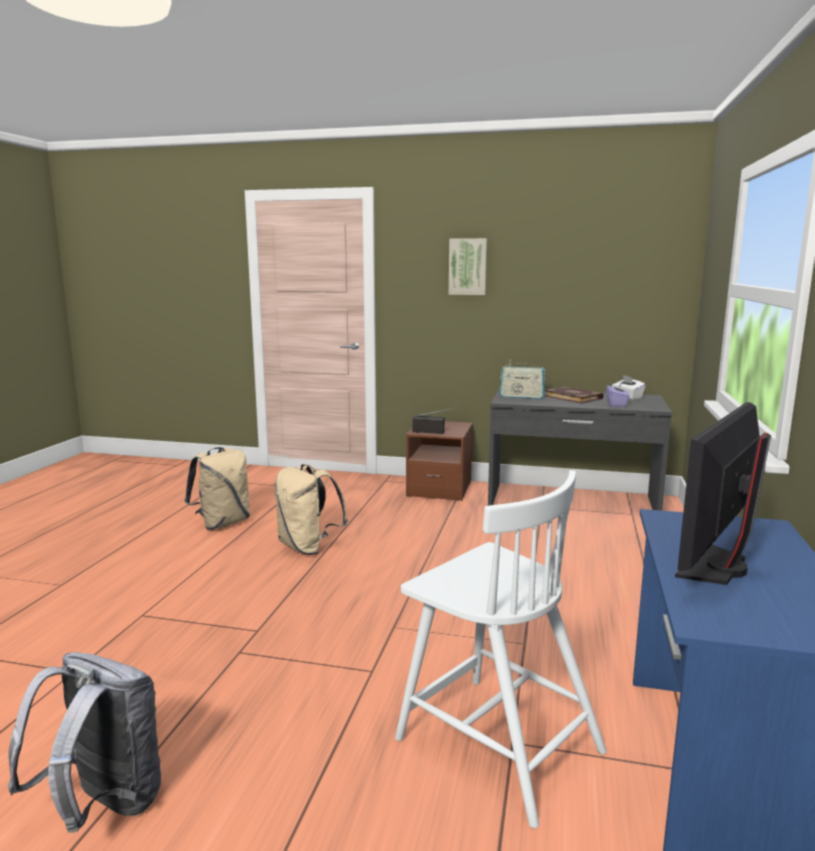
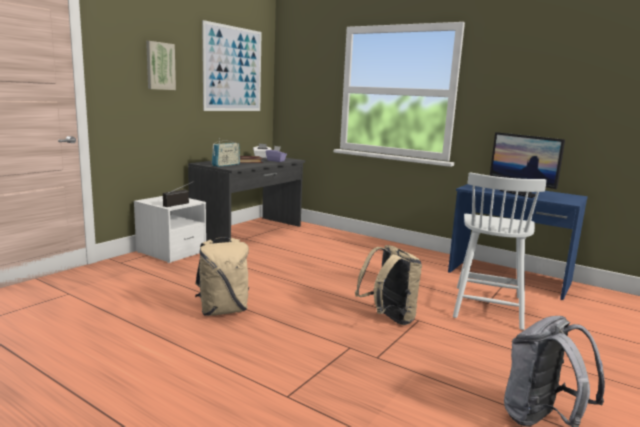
camera: 70 degrees left, 0 degrees up
(222, 523) = (111, 339): beige backpack -> beige backpack (388, 318)
(439, 489) = (171, 252): brown nightstand -> white nightstand
(495, 743) = (487, 306): white chair -> white chair turned 135 degrees clockwise
(598, 262) = (233, 69): none -> picture

